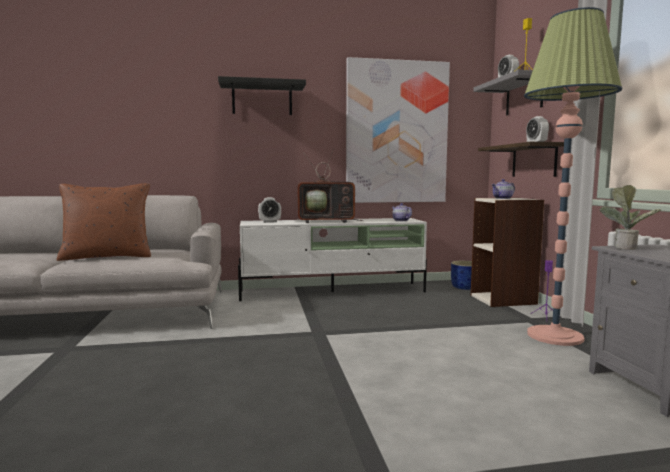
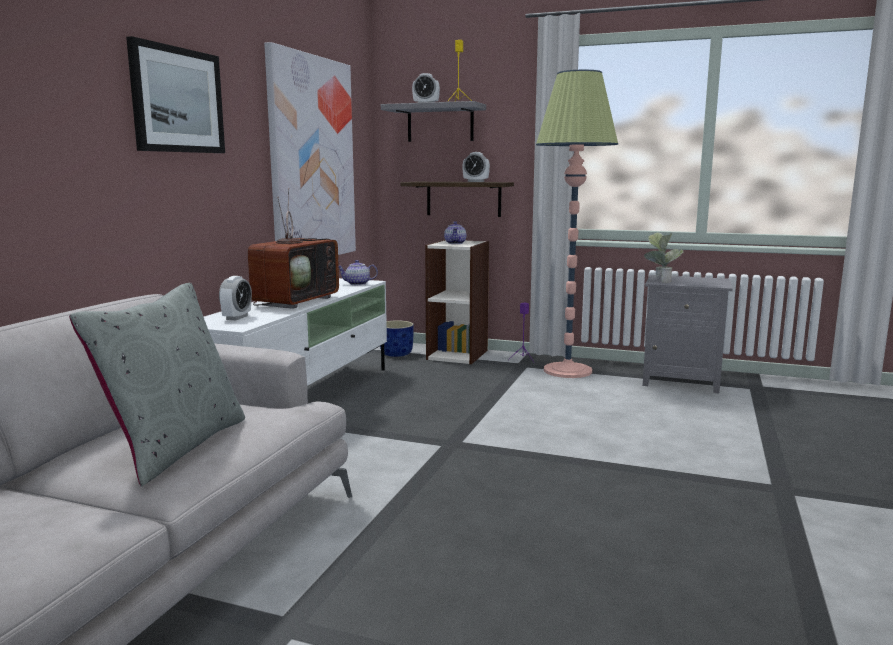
camera: 60 degrees left, 5 degrees up
(107, 257) = (175, 447): brown pillow -> grey pillow
(262, 99) = (177, 100): black shelf -> picture

